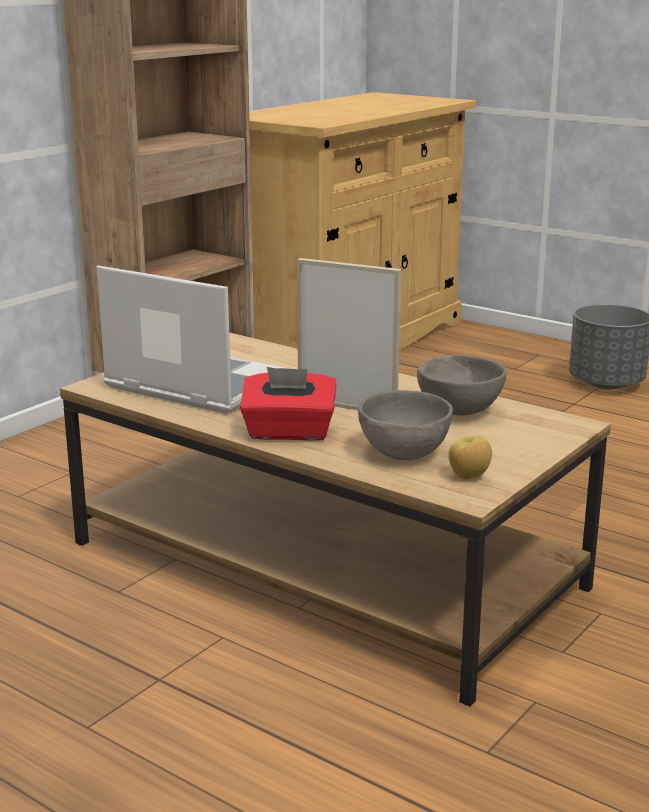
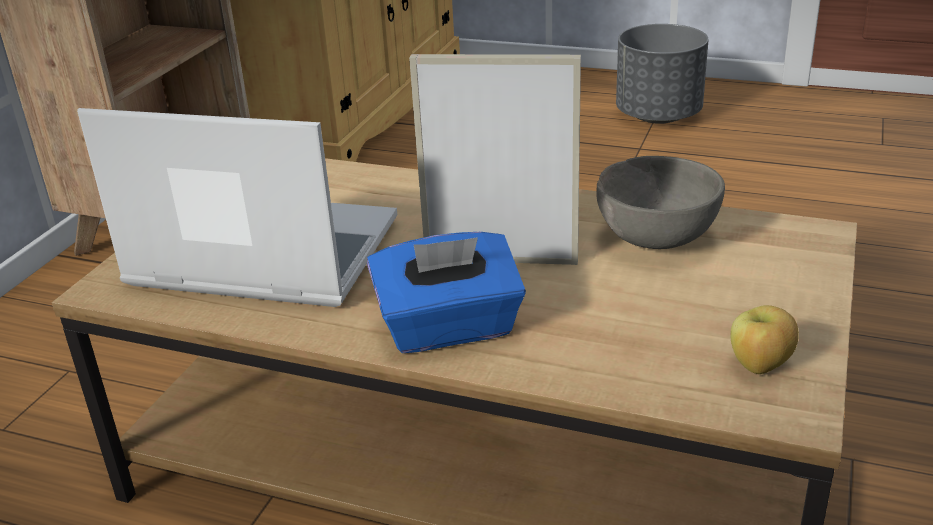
camera: 15 degrees left, 10 degrees up
(289, 433) = (449, 328): red tissue box -> blue tissue box
(402, 453) = (637, 337): grey bowl -> none

